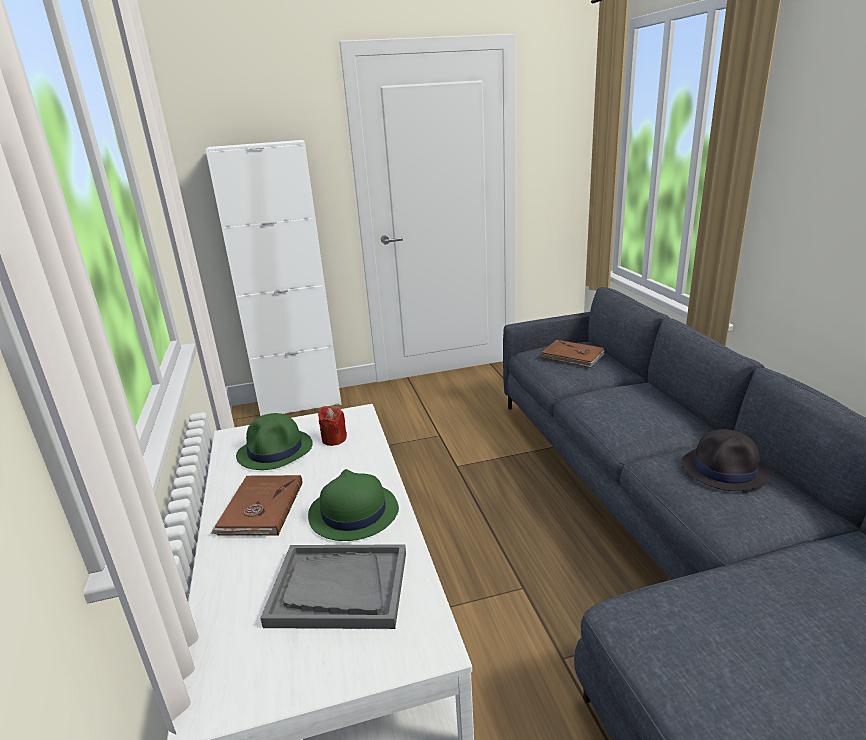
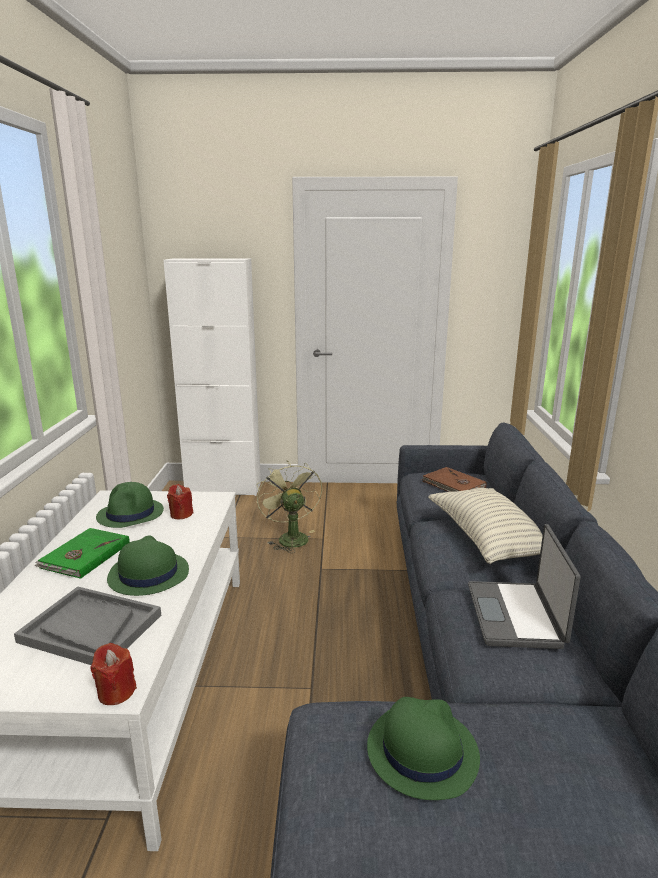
camera: 15 degrees right, 5 degrees down
(260, 508) = (84, 555): brown book -> green book
(405, 441) = (290, 537): none -> green fan
(428, 650) = (116, 692): none -> red candle
(644, 403) = (488, 539): none -> pillow
(725, 469) = (516, 615): black hat -> laptop
(745, 619) = (421, 751): none -> green hat

